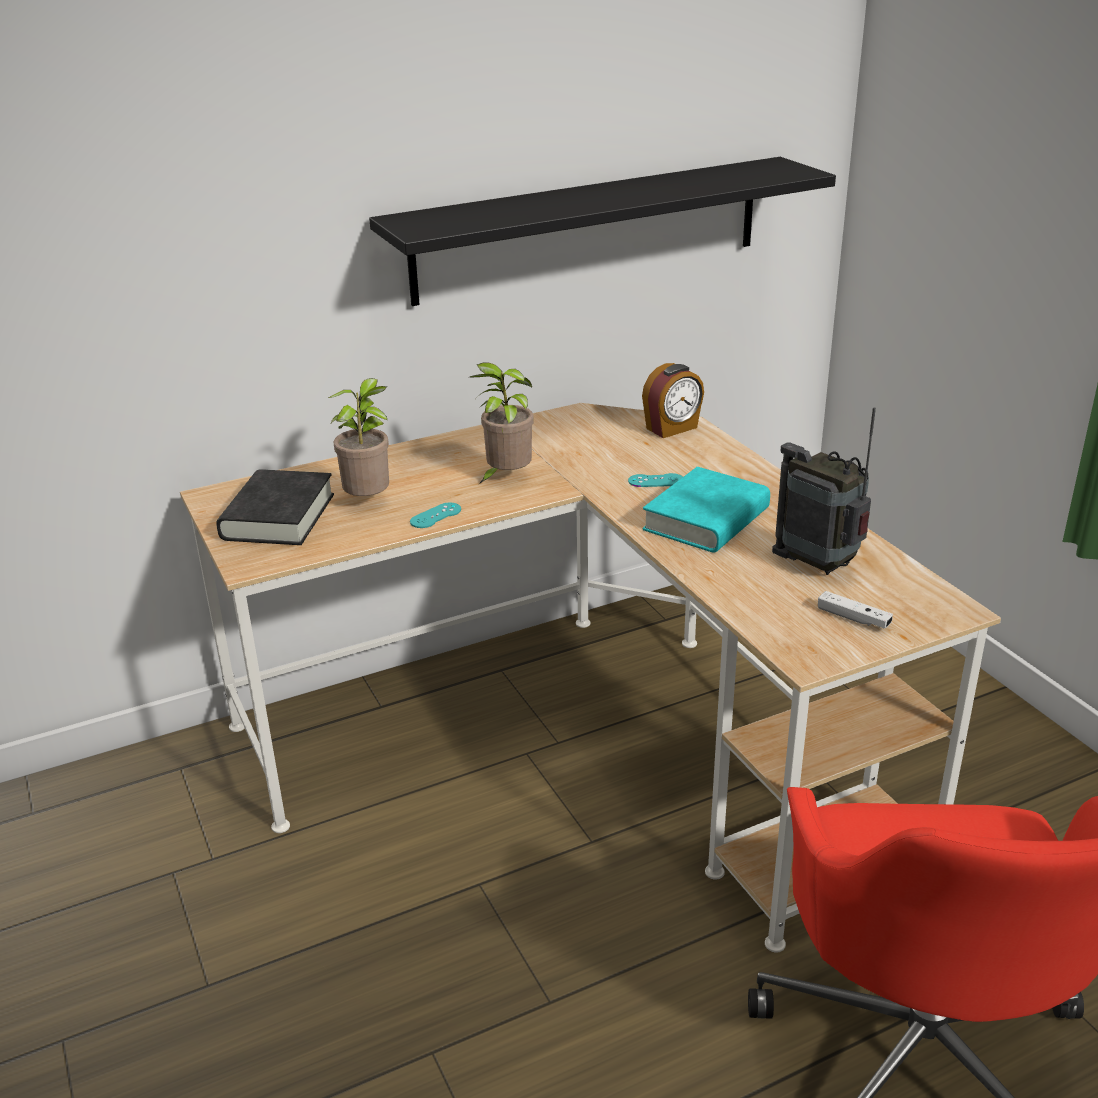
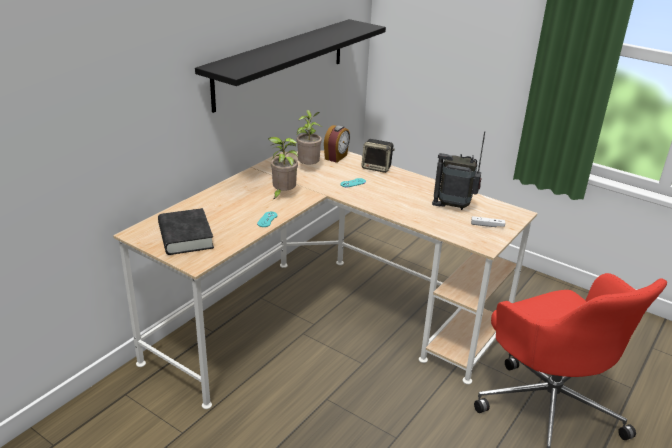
camera: 30 degrees left, 0 degrees up
(370, 501) = (226, 219): potted plant -> potted plant (308, 167)
(706, 520) = (391, 196): turquoise book -> none
(733, 461) = (377, 167): none -> speaker

